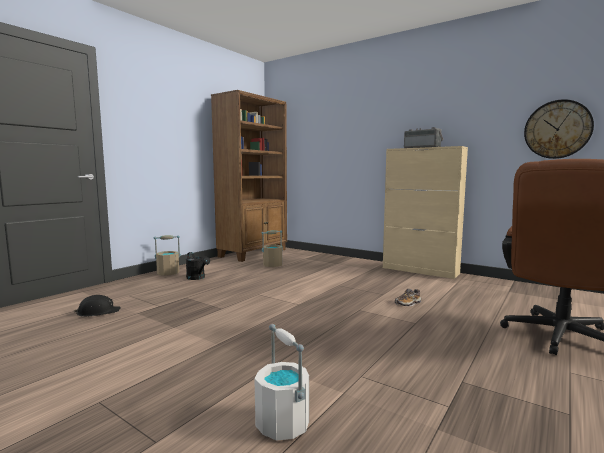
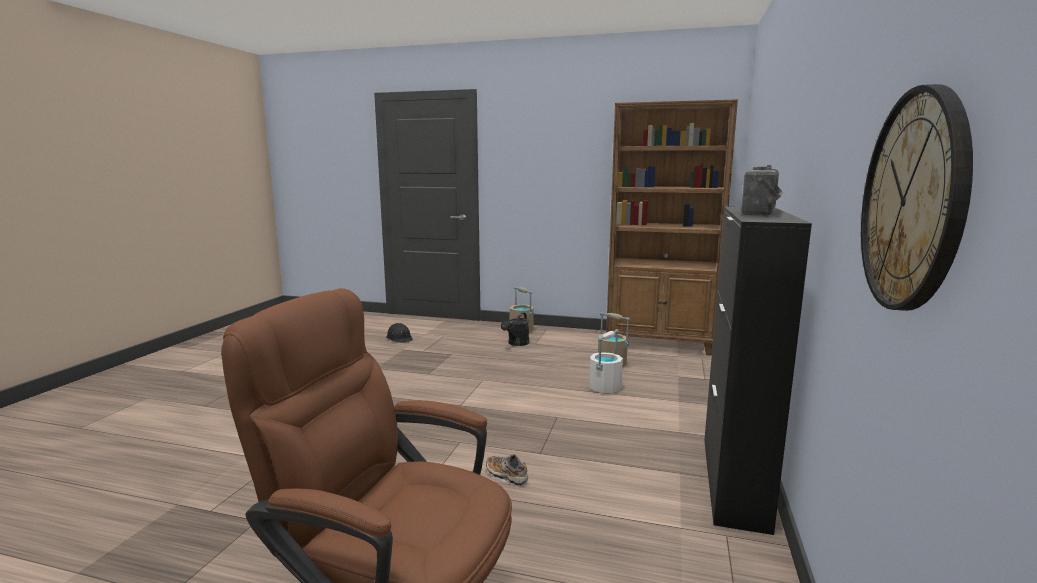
camera: 70 degrees right, 5 degrees up
(283, 424) = (209, 438): white bucket -> white bucket (605, 388)
(420, 270) = (733, 481): beige cabinet -> black cabinet

